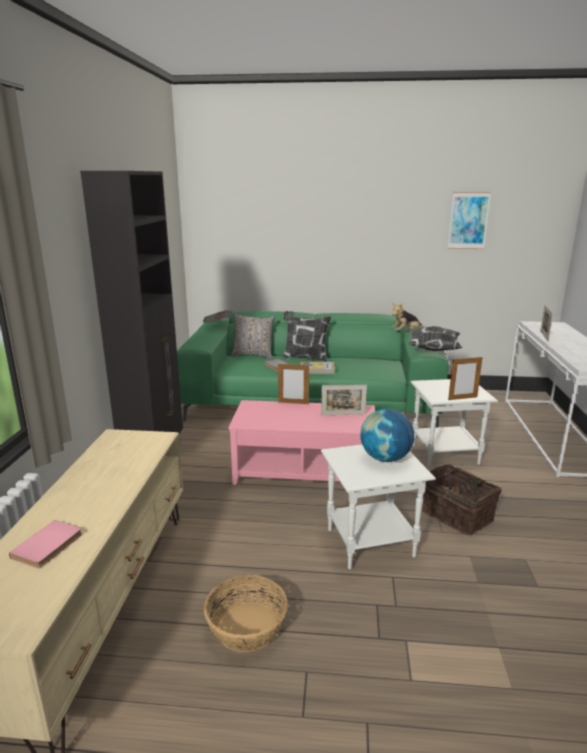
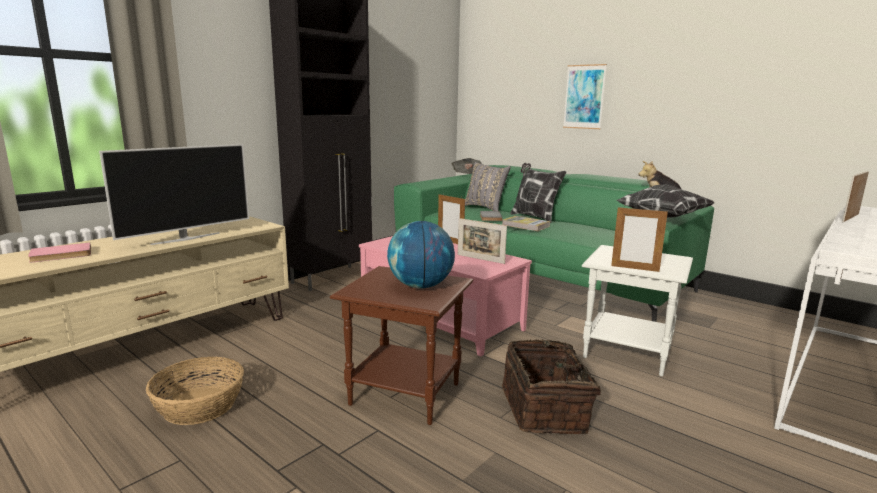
camera: 35 degrees right, 5 degrees down
(124, 478) = (186, 238): none -> television
(371, 543) = (406, 394): white side table -> brown side table
(468, 220) = (786, 57): picture -> picture (584, 97)

